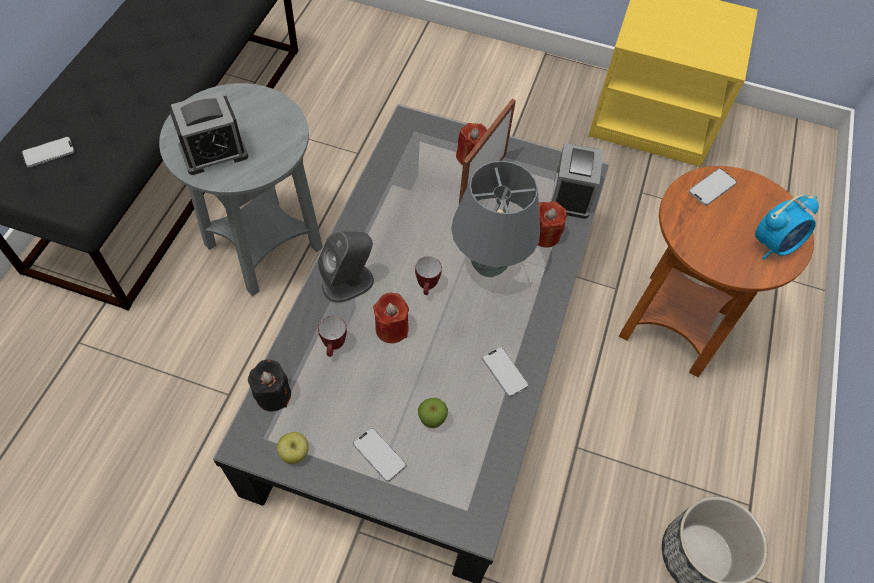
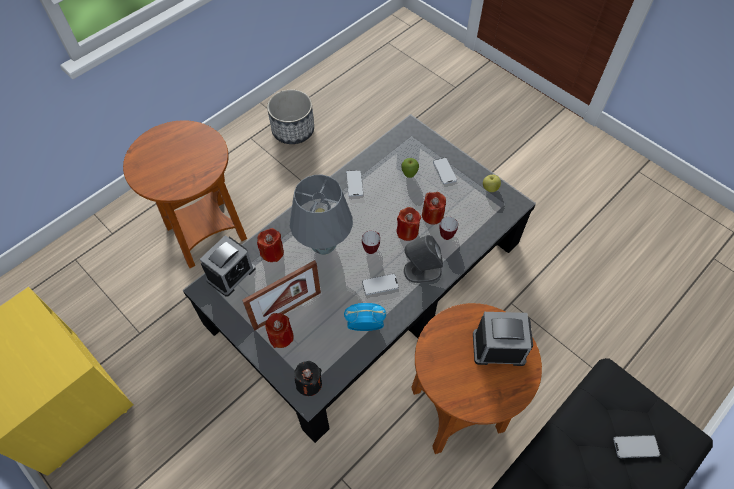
camera: 150 degrees left, 0 degrees up
(264, 246) = (456, 410): grey side table -> brown side table
(273, 395) = (493, 221): black candle -> black candle (309, 383)
(367, 367) = (432, 215): none -> red candle
(712, 187) = (166, 184): phone -> phone (380, 284)
(774, 245) = (168, 139): alarm clock -> alarm clock (365, 325)

